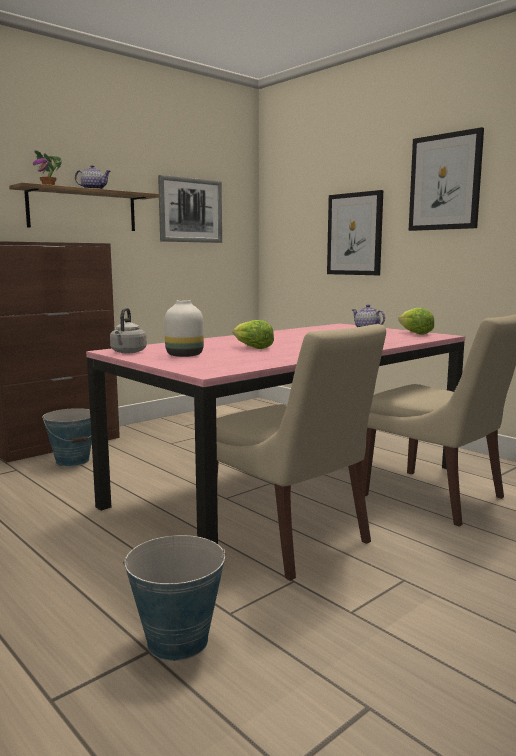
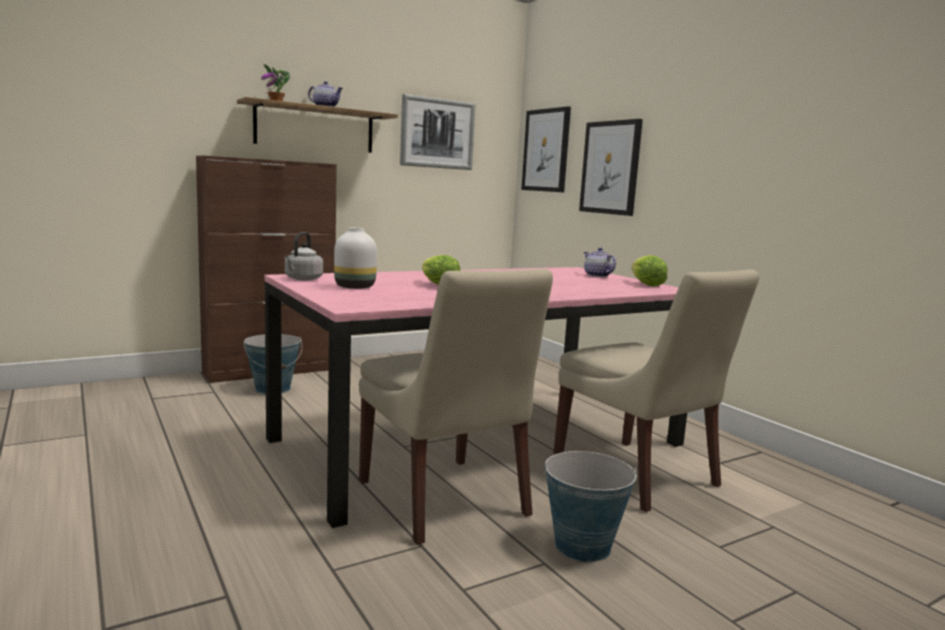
camera: 10 degrees right, 0 degrees up
(177, 641) = (261, 590): bucket -> bucket (582, 546)
(445, 182) = (707, 112): picture -> picture (546, 150)

